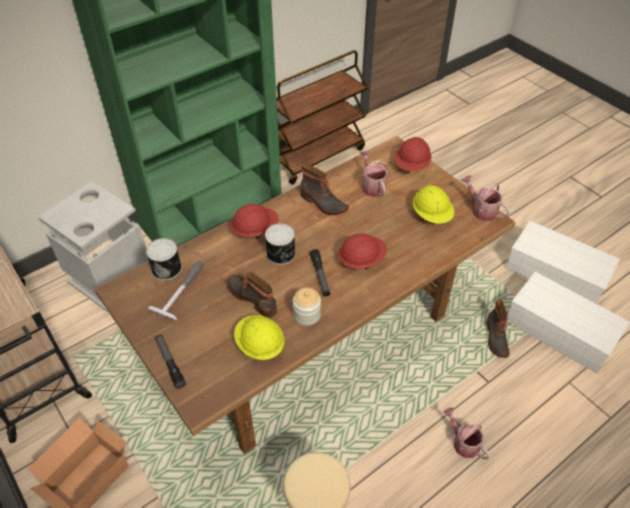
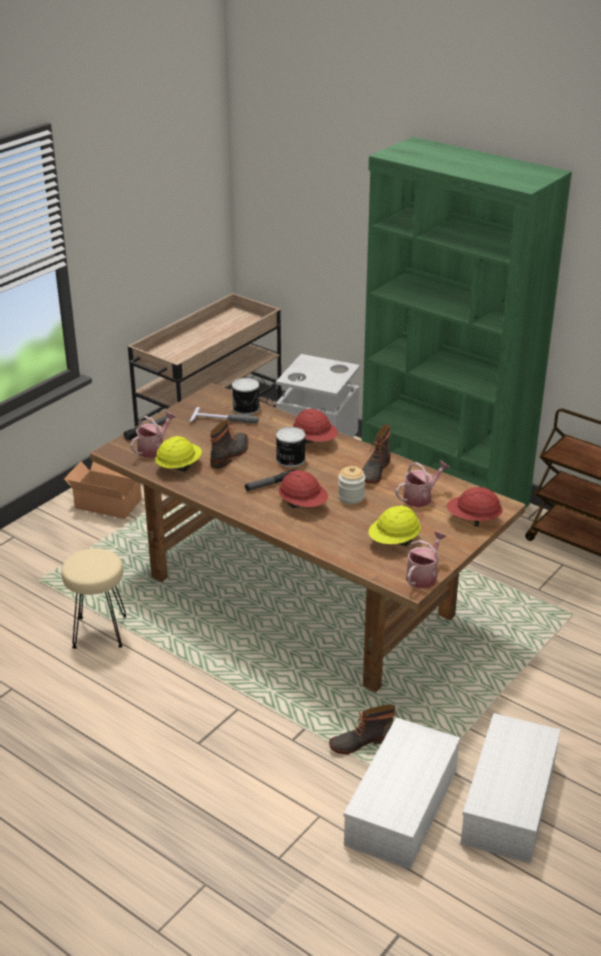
camera: 75 degrees right, 15 degrees down
(307, 315) = (220, 484): jar -> jar (351, 497)
(463, 442) = (204, 724): watering can -> watering can (154, 449)

